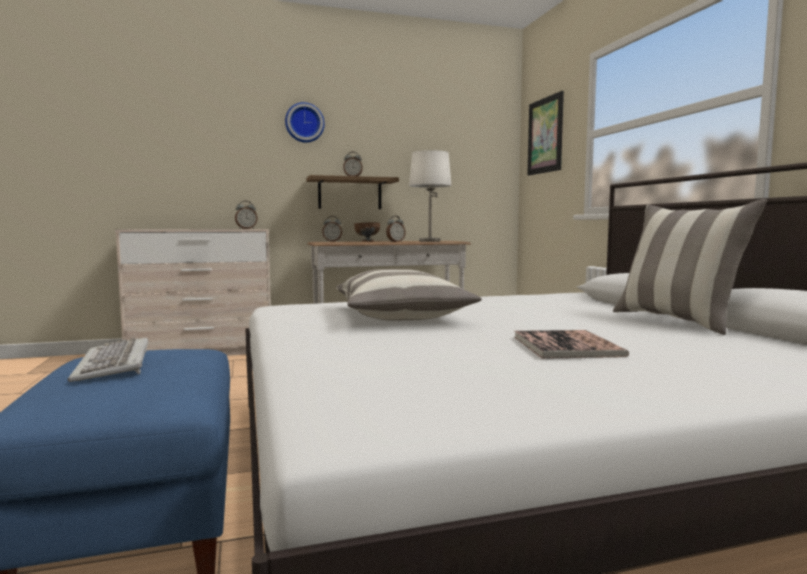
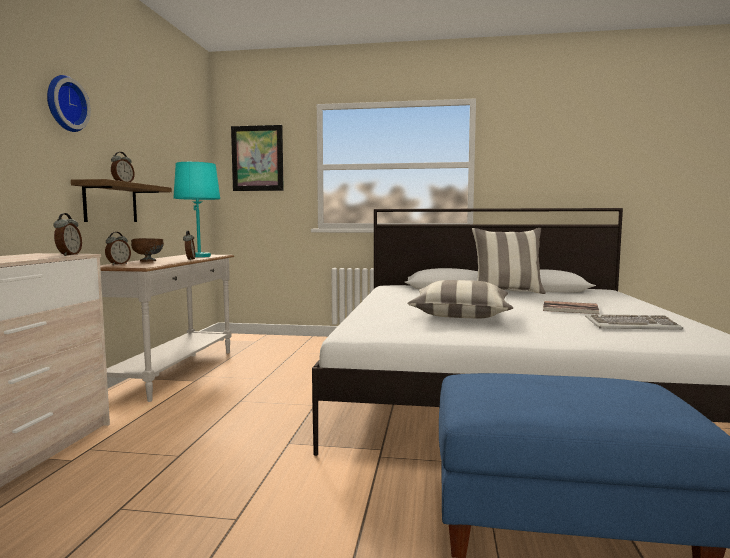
camera: 65 degrees left, 0 degrees up
(115, 364) = (546, 393): keyboard -> keyboard (631, 326)
(430, 241) = (199, 256): white table lamp -> turquoise table lamp

